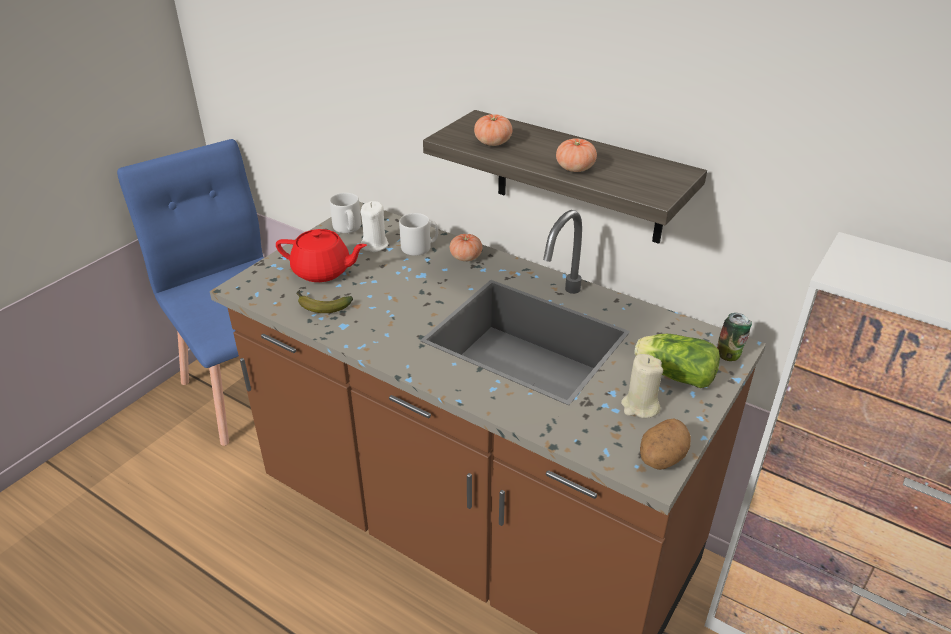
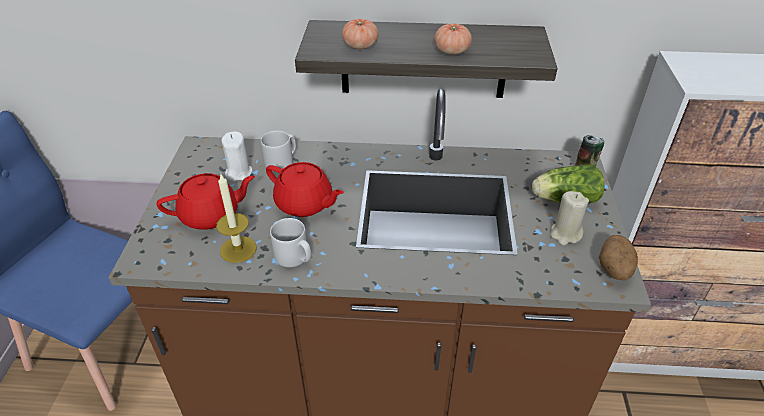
camera: 30 degrees left, 5 degrees up
(320, 306) = (238, 249): banana -> candle
(348, 228) = (199, 165): grey mug -> grey mug (294, 258)
(408, 289) = (305, 204): none -> red teapot
(466, 257) = (329, 157): tomato -> none

